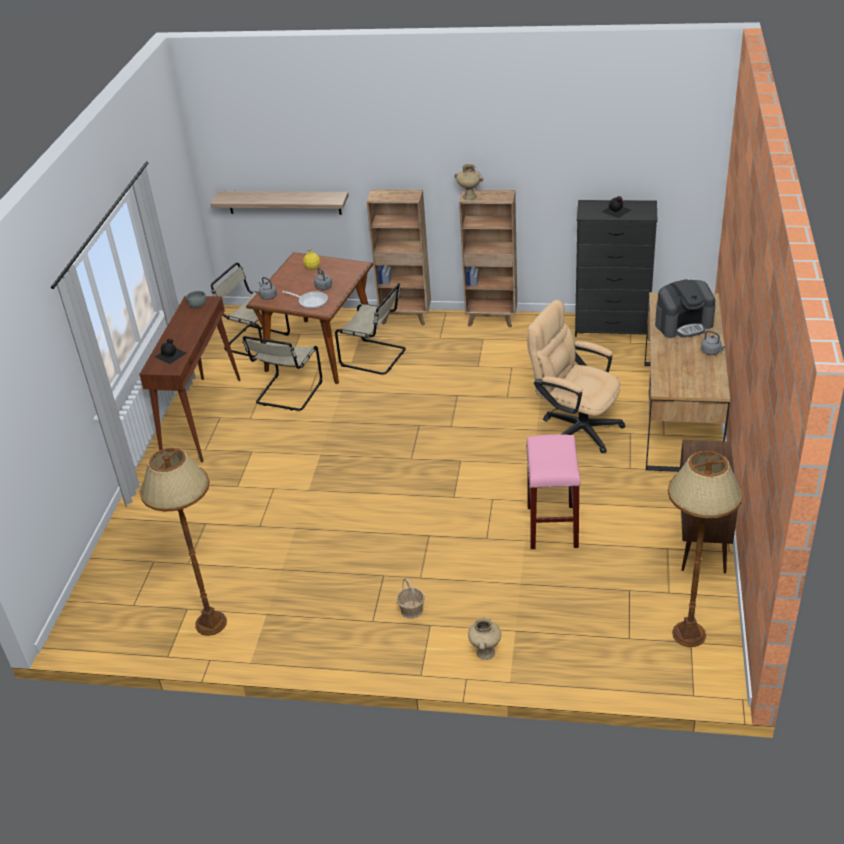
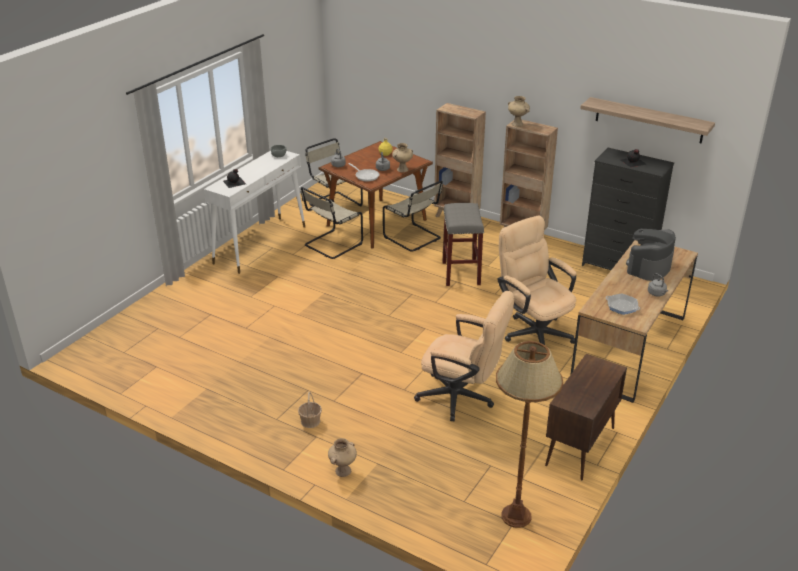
camera: 20 degrees right, 5 degrees down
(202, 418) = (260, 244): brown console table -> white console table
(211, 623) = (165, 381): brown floor lamp -> none
(284, 202) = (383, 100): shelf -> shelf (649, 120)
(346, 281) = (402, 169): none -> beige vase
(456, 384) = (461, 274): none -> grey stool
(553, 527) = (462, 398): pink stool -> beige office chair
(683, 324) = (648, 267): coffee machine -> coffee machine turned 120 degrees clockwise
(688, 377) = (622, 306): none -> frying pan

